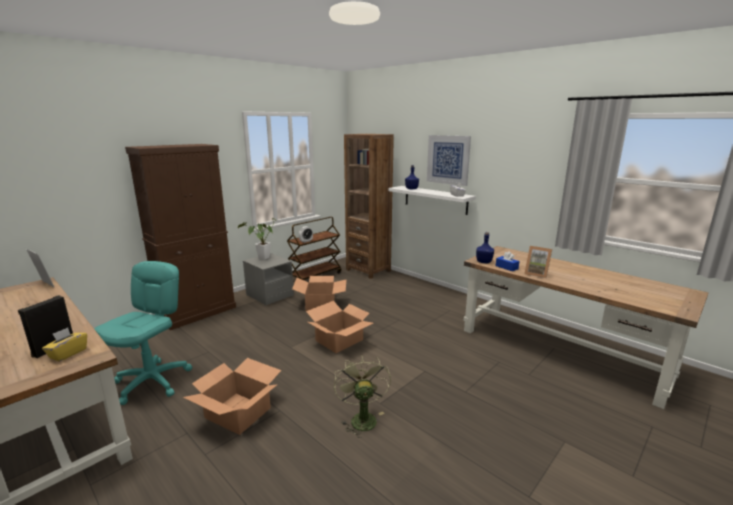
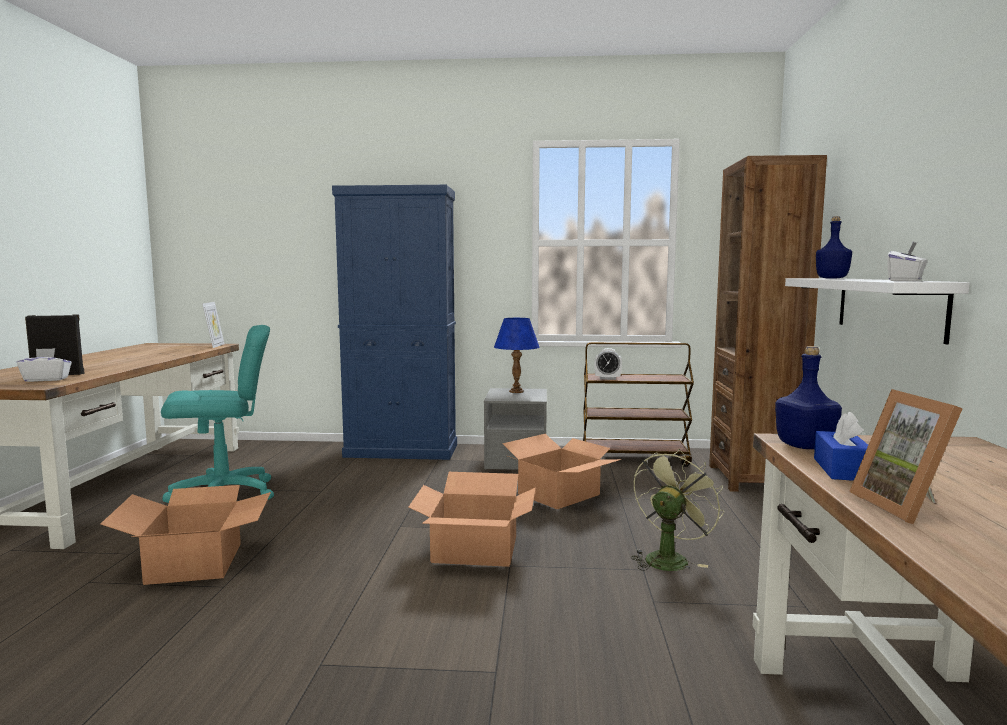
camera: 50 degrees right, 10 degrees down
(68, 353) = (46, 379): yellow tissue box -> white tissue box
(198, 312) = (402, 451): brown cabinet -> blue cabinet
(262, 259) = (516, 391): potted plant -> blue table lamp
(361, 418) = (255, 663): green fan -> green fan (669, 558)
(448, 159) = (917, 188): picture -> none

